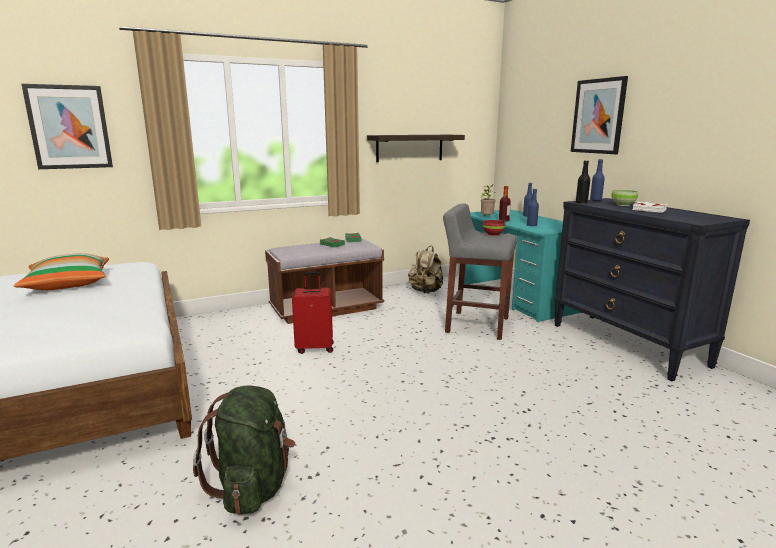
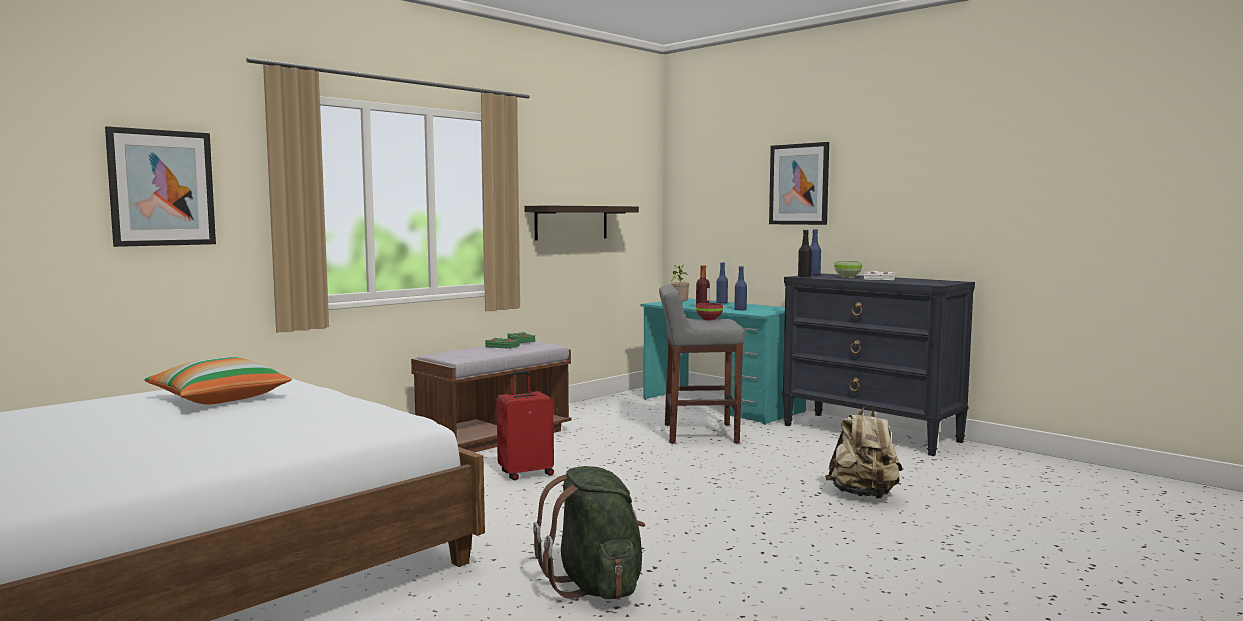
camera: 20 degrees left, 10 degrees down
(426, 292) = (606, 409): beige backpack -> beige backpack (864, 495)

